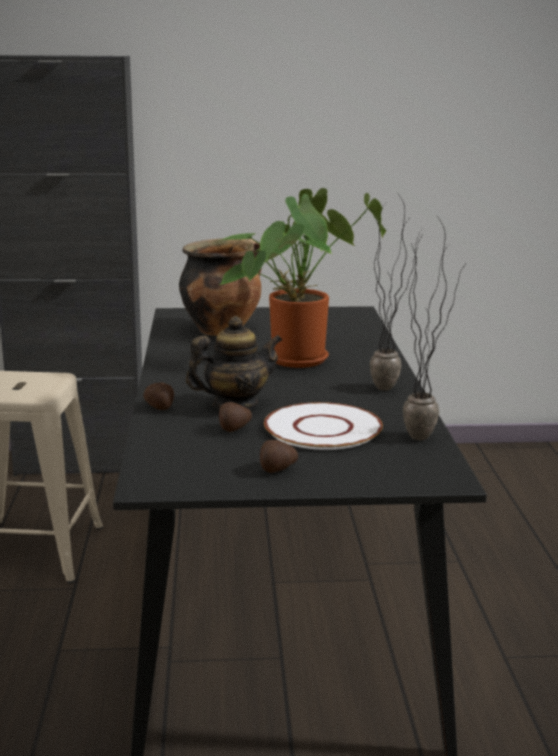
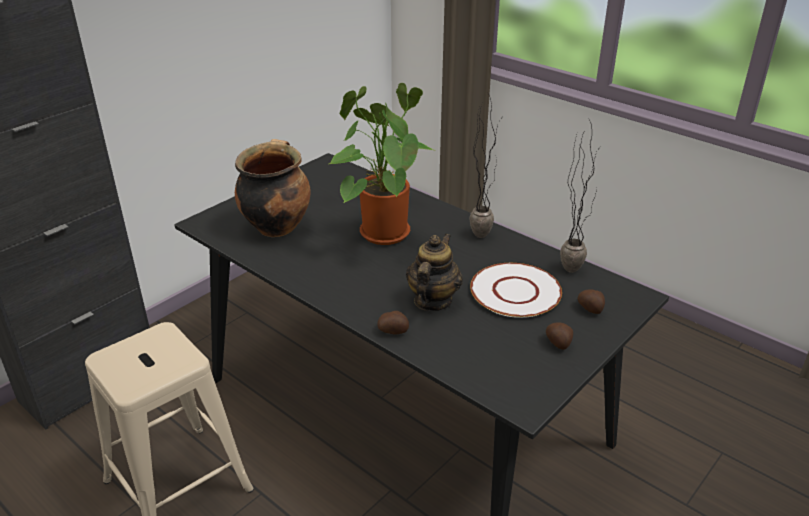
camera: 45 degrees left, 15 degrees up
(233, 429) = (473, 323): potato -> potato (590, 309)

